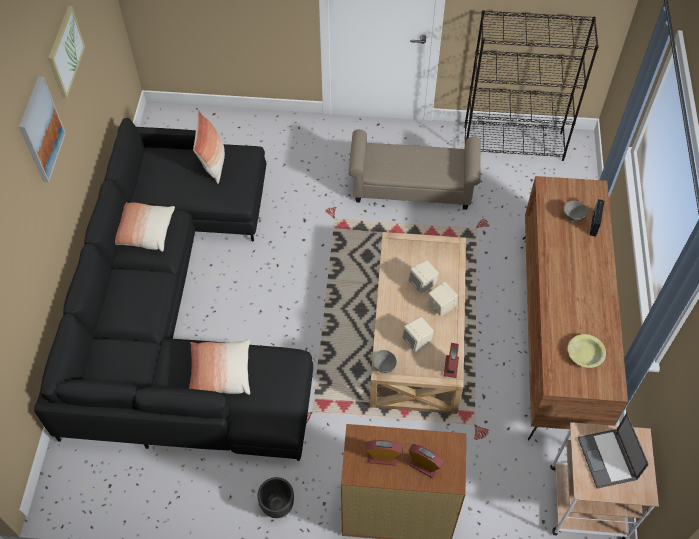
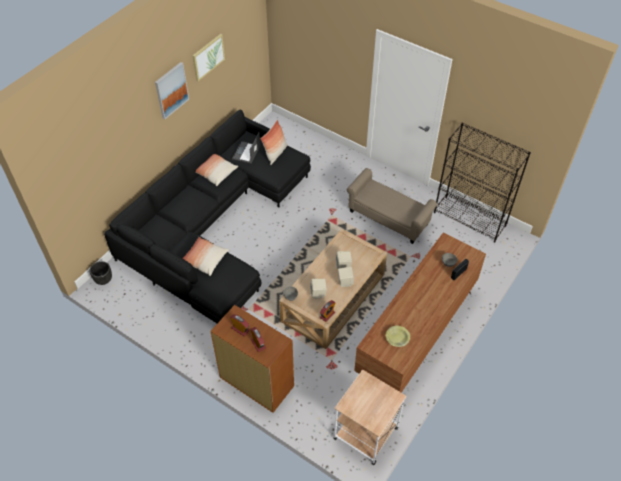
camera: 30 degrees right, 5 degrees down
(277, 505) = (198, 345): black planter -> black planter (103, 279)
(607, 459) = (368, 398): laptop -> laptop (246, 153)

